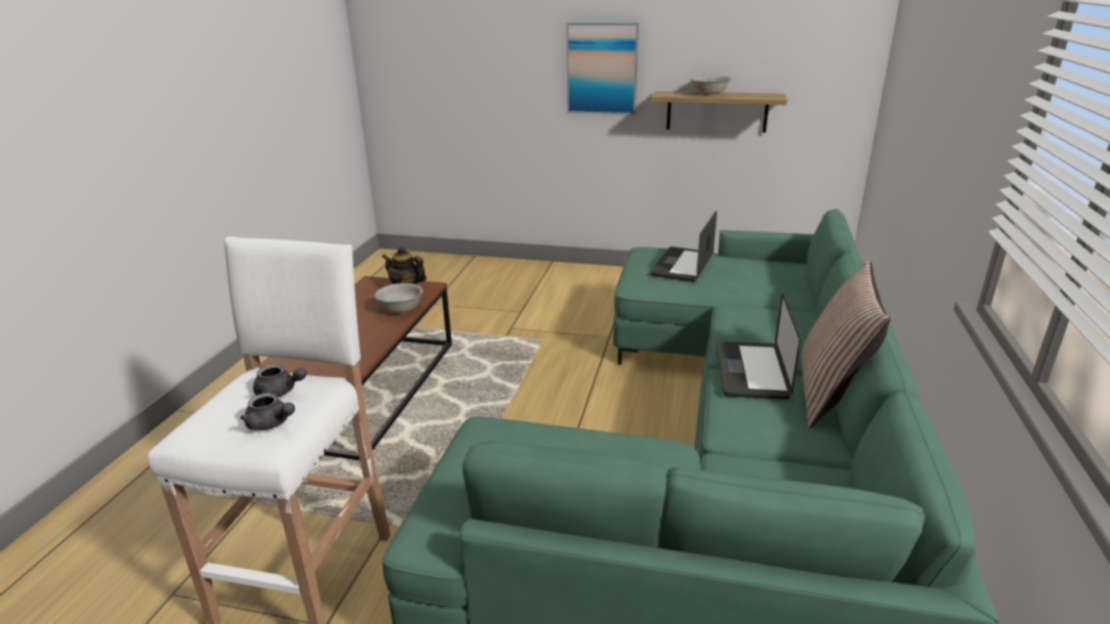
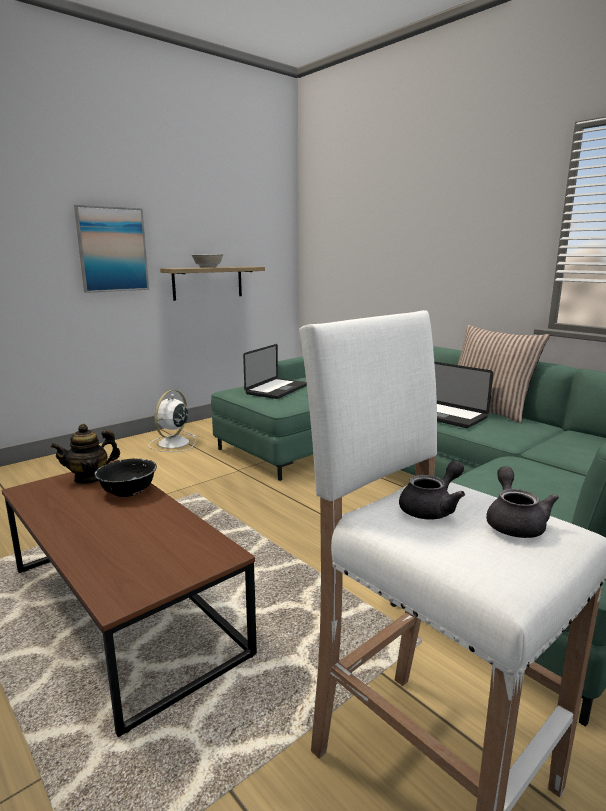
camera: 55 degrees left, 10 degrees down
(271, 424) = (514, 522): grey teapot -> grey teapot turned 60 degrees counterclockwise
(401, 309) = (128, 490): white bowl -> black bowl
(613, 286) = (172, 443): none -> white fan
(682, 265) = (277, 389): laptop -> laptop turned 120 degrees counterclockwise

